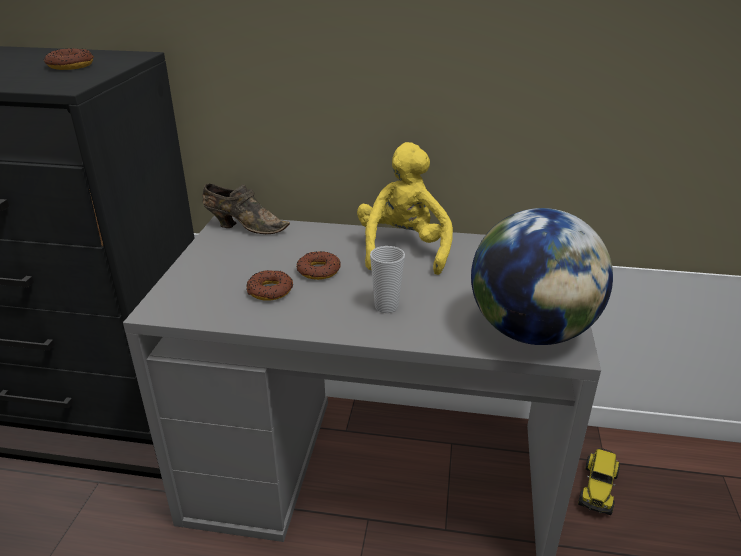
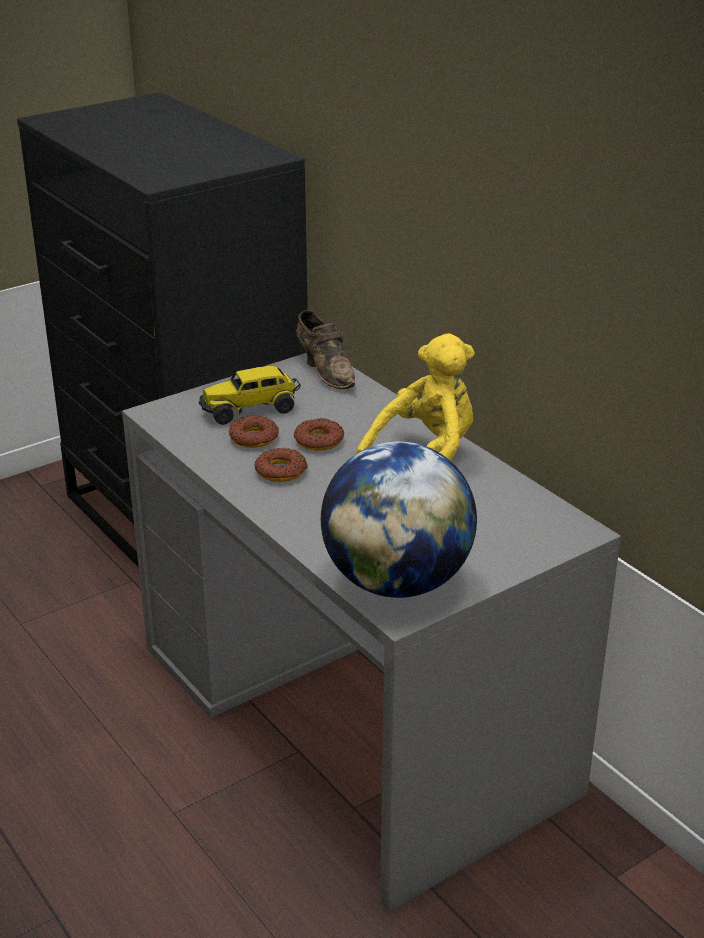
camera: 45 degrees right, 0 degrees up
(71, 65) = (202, 156): donut -> donut (281, 471)
(386, 307) = (318, 498): cup -> none
(598, 488) = (563, 890): toy truck -> toy truck (250, 410)

